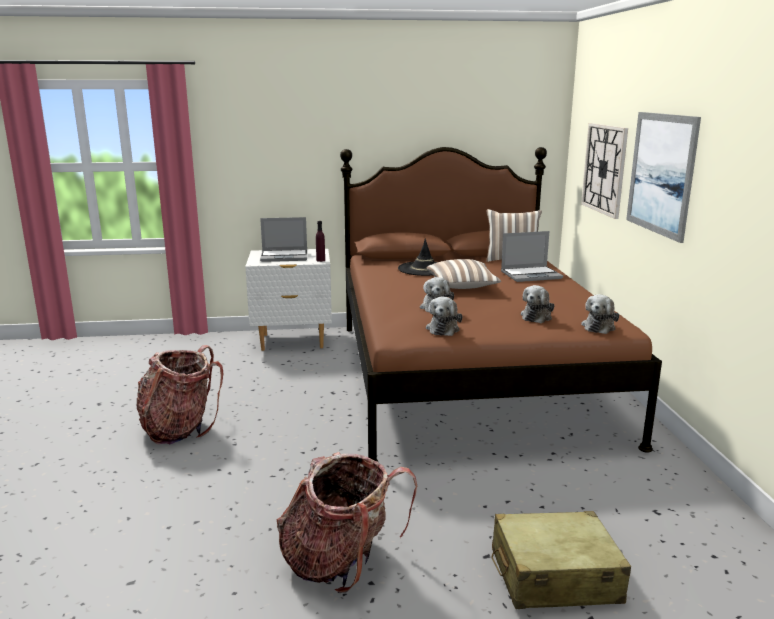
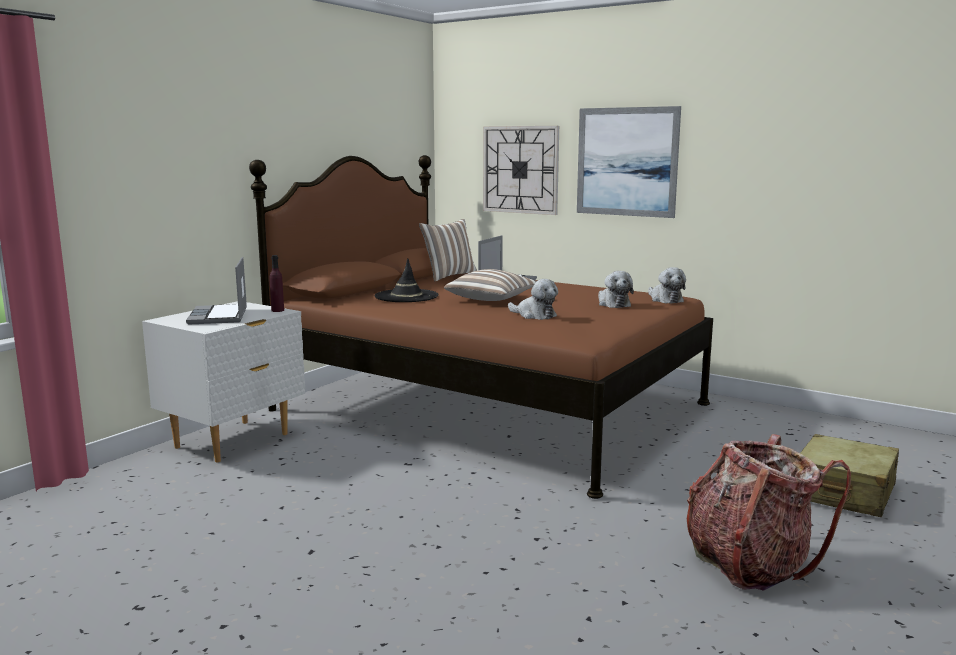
camera: 50 degrees left, 5 degrees down
(180, 429) = (338, 568): backpack -> none
(285, 257) = (219, 316): laptop -> laptop turned 135 degrees clockwise
(443, 328) = (592, 326): plush toy -> none

